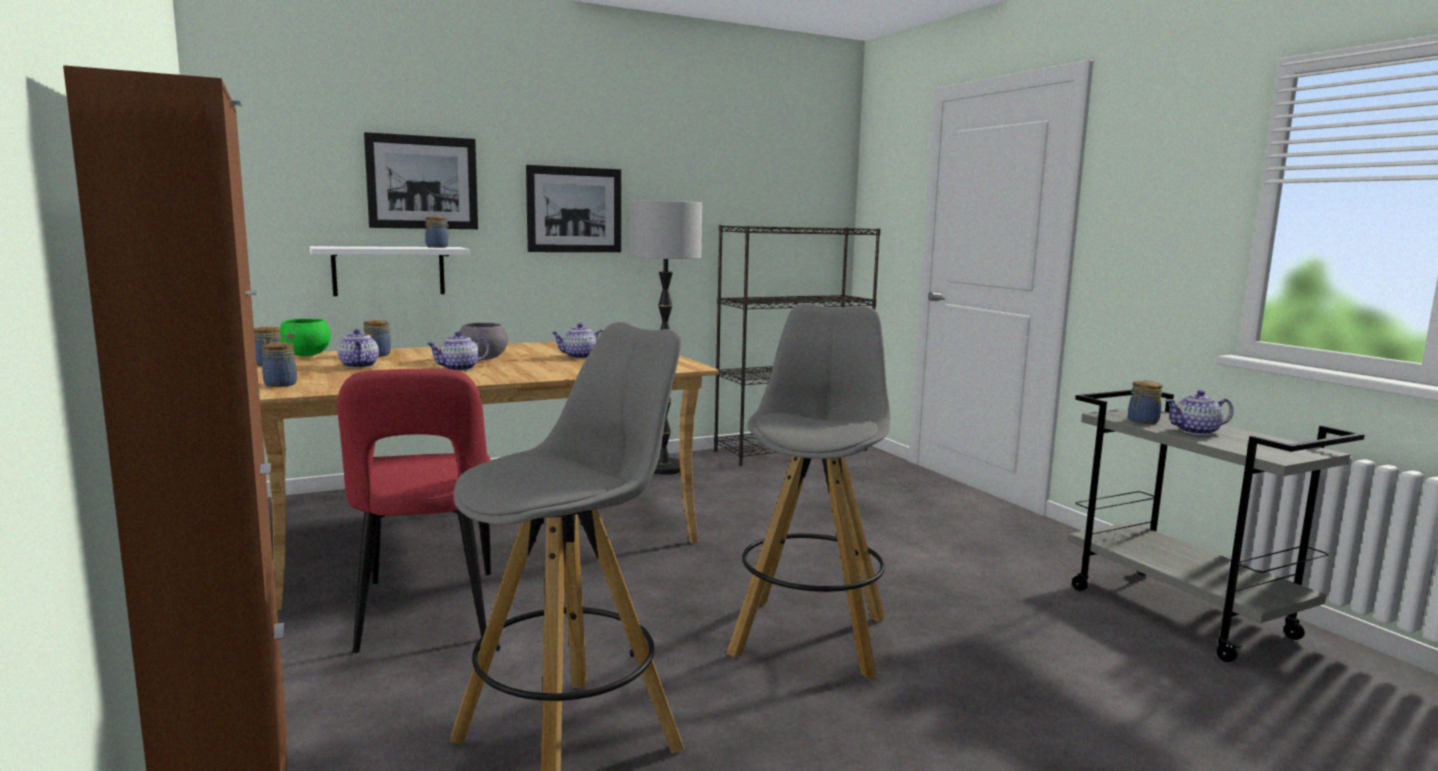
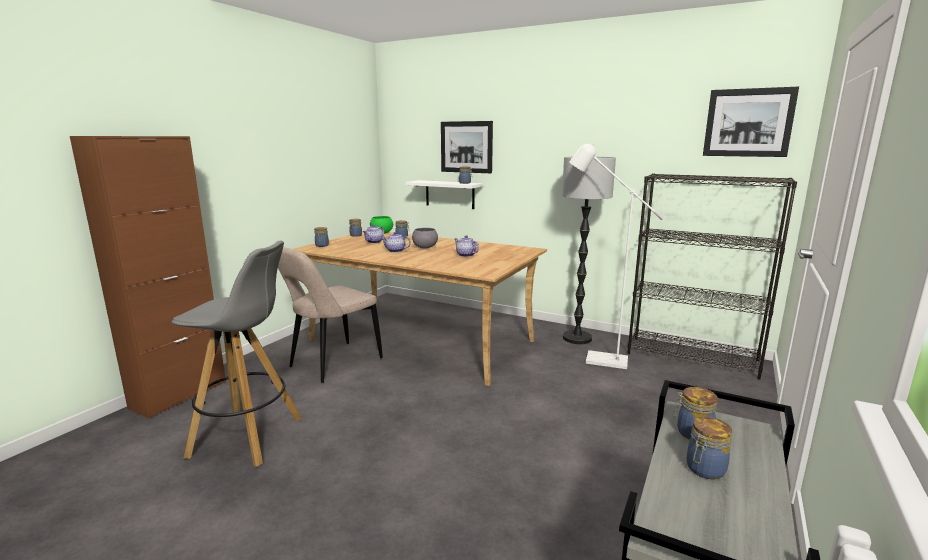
camera: 55 degrees right, 5 degrees up
(426, 614) = (332, 364): red chair -> beige chair
(574, 210) = (547, 162): picture -> picture (748, 123)
(730, 479) = (598, 360): none -> white floor lamp
(810, 635) = (410, 461): grey stool -> none
(1196, 431) = (704, 470): teapot -> jar

